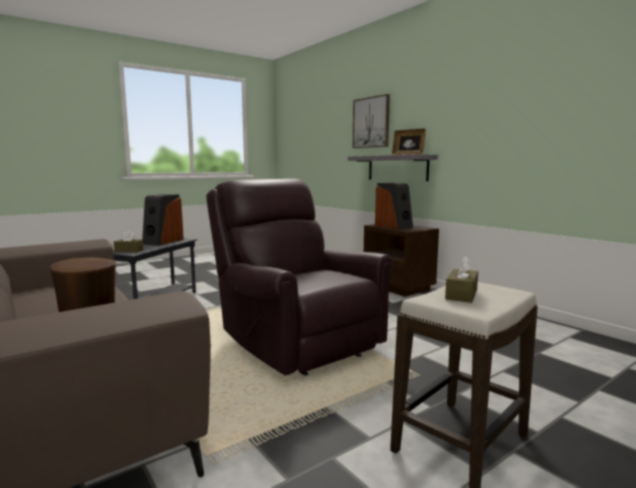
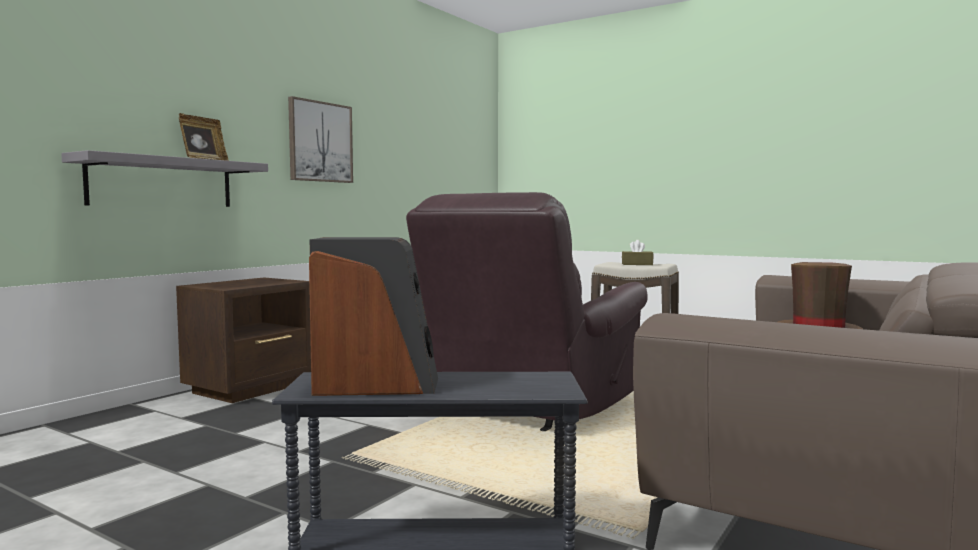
camera: 110 degrees left, 5 degrees down
(129, 250) = (529, 383): brown tissue box -> none
(371, 122) = (79, 79): picture -> picture (320, 142)
(394, 226) = (247, 284): speaker -> none

